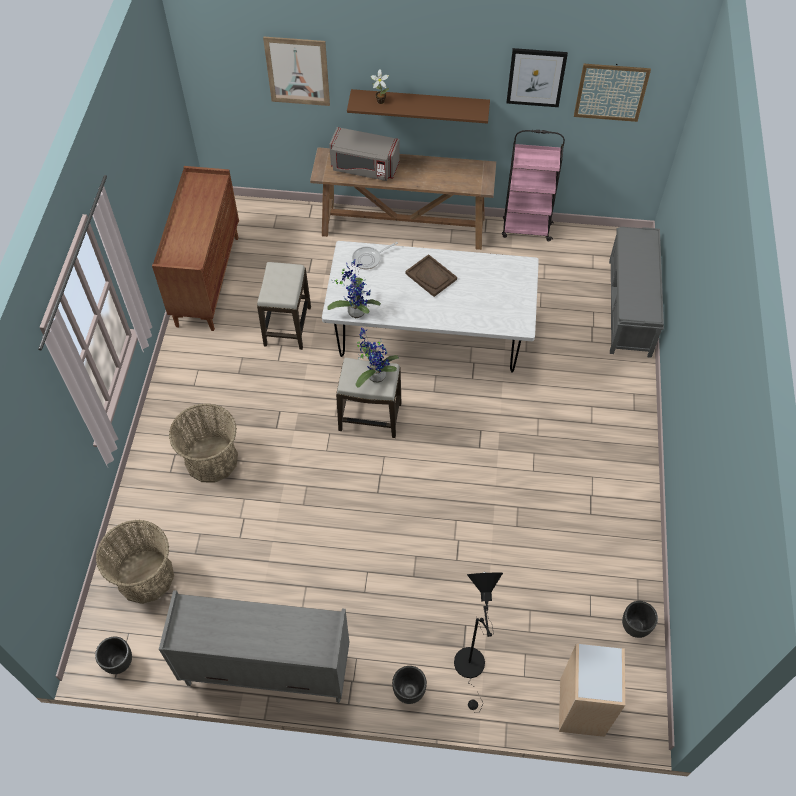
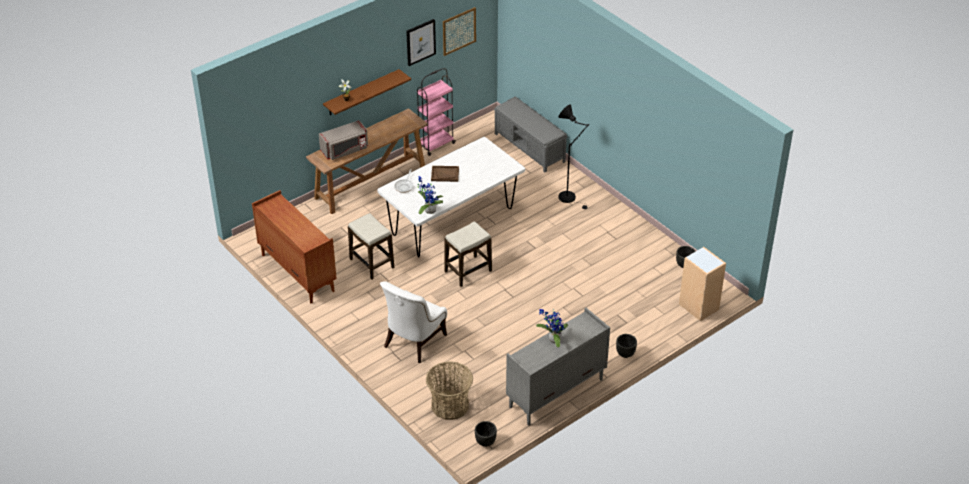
camera: 45 degrees left, 15 degrees down
(211, 459) = (414, 341): basket -> white chair
(297, 71) = (291, 107): picture -> none
(374, 375) = (470, 232): potted plant -> potted plant (553, 339)
(471, 669) = (640, 327): black floor lamp -> black floor lamp (570, 198)

